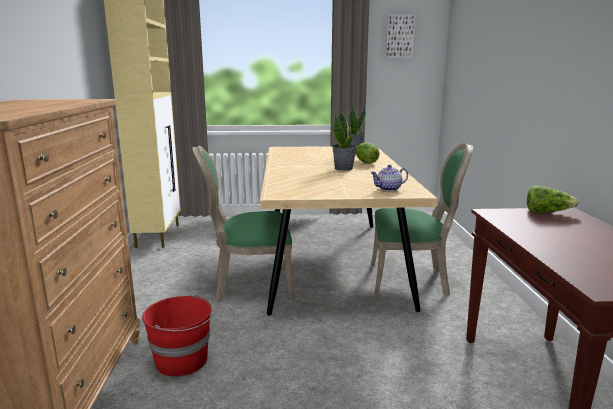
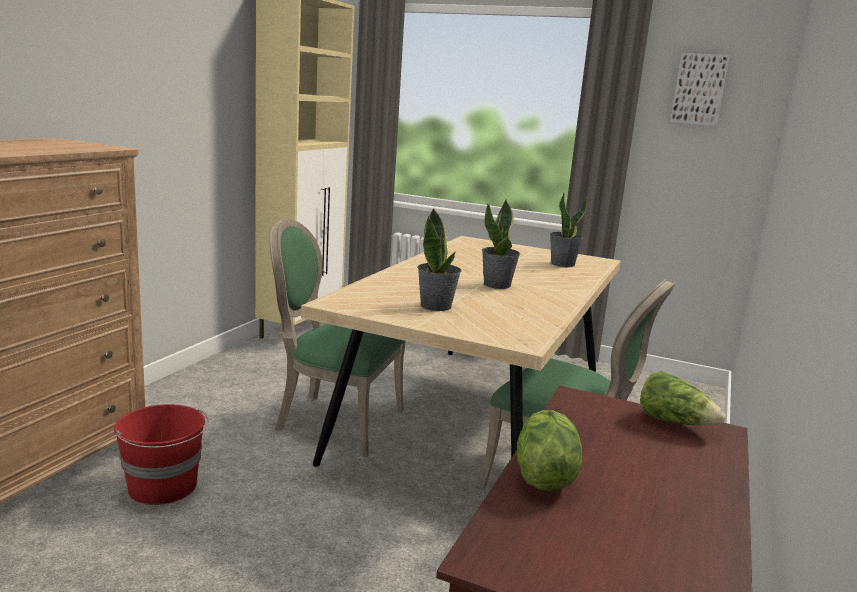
camera: 25 degrees right, 0 degrees up
(336, 185) = (436, 306): none -> potted plant
(365, 162) = (548, 282): lettuce -> lettuce (543, 475)
(389, 189) = (496, 328): teapot -> none

